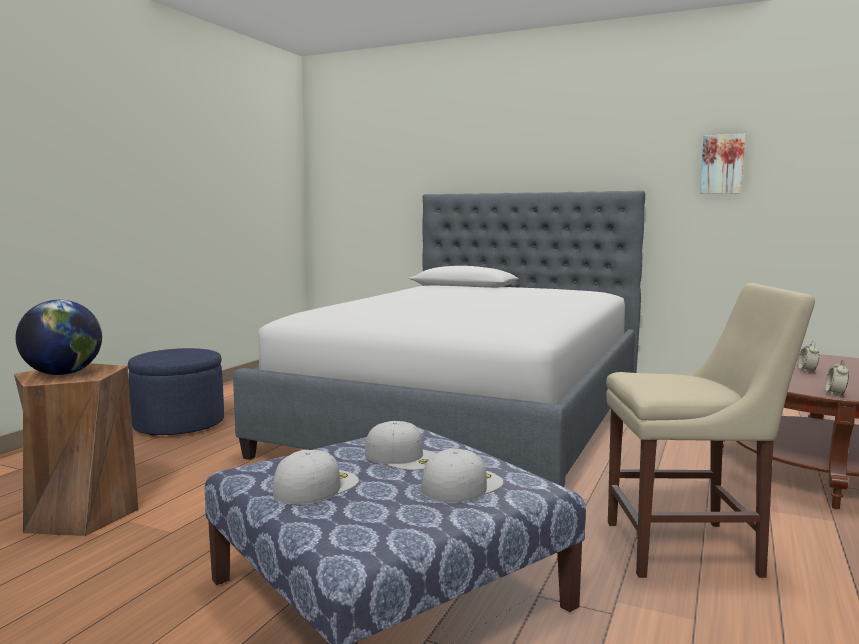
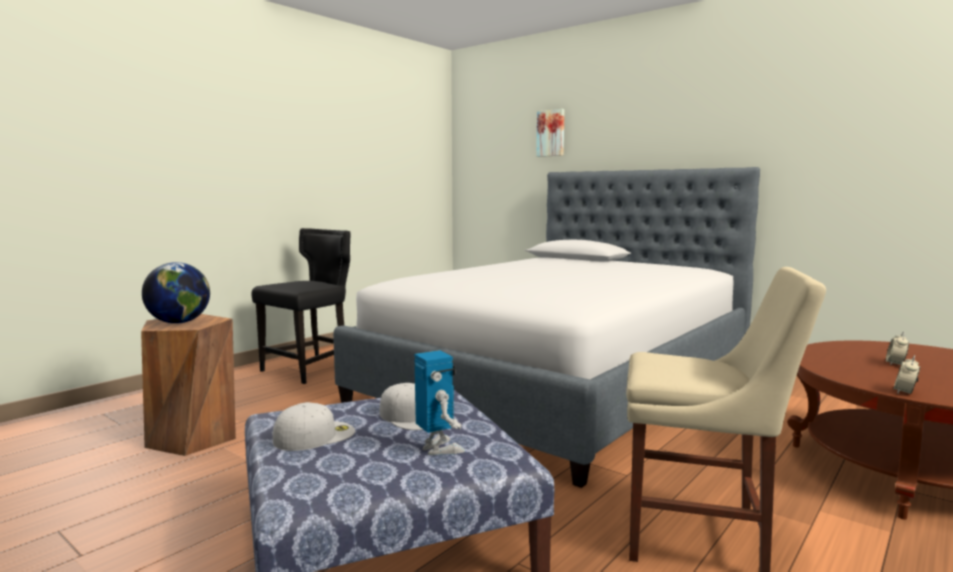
camera: 15 degrees right, 0 degrees up
(179, 424) = (310, 369): blue ottoman -> black chair
(462, 485) = (439, 449): white cap -> toy robot
(722, 164) = (846, 138): picture -> picture (551, 133)

